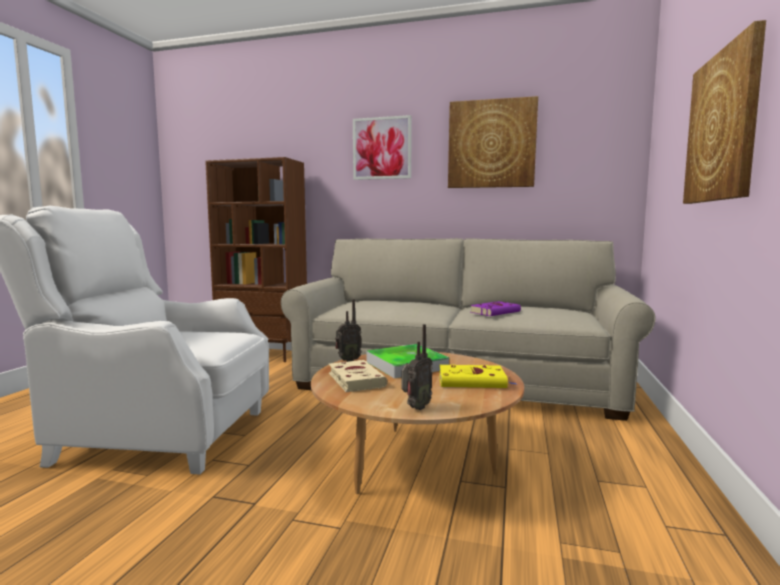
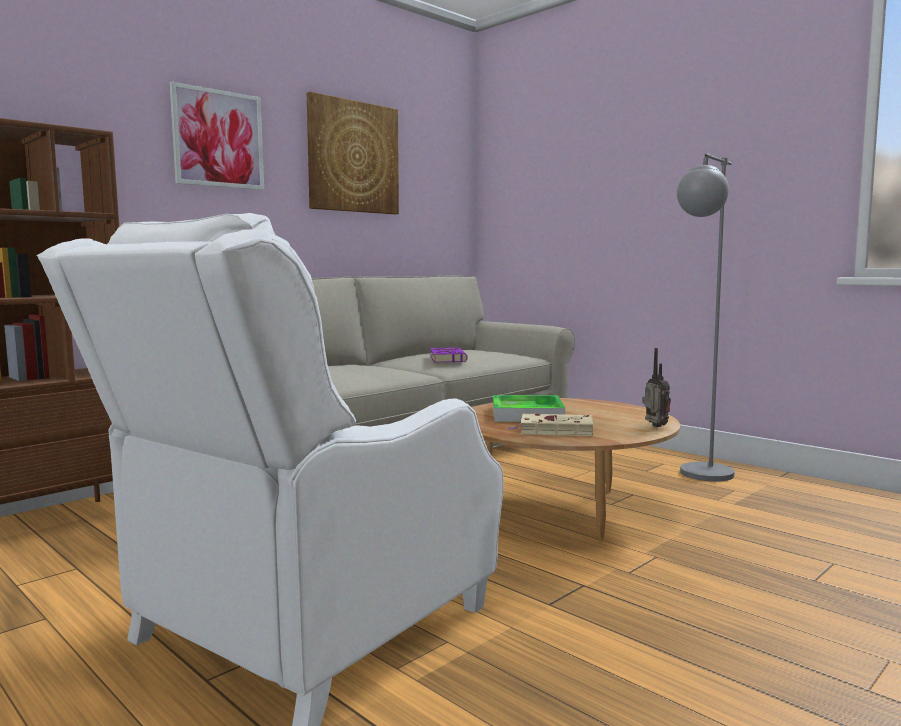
camera: 60 degrees left, 0 degrees up
(347, 360) = (479, 425): radio -> none
(474, 381) = (602, 408): yellow book -> none
(629, 519) = (700, 478): none -> grey floor lamp
(723, 127) = (638, 184): picture -> none

